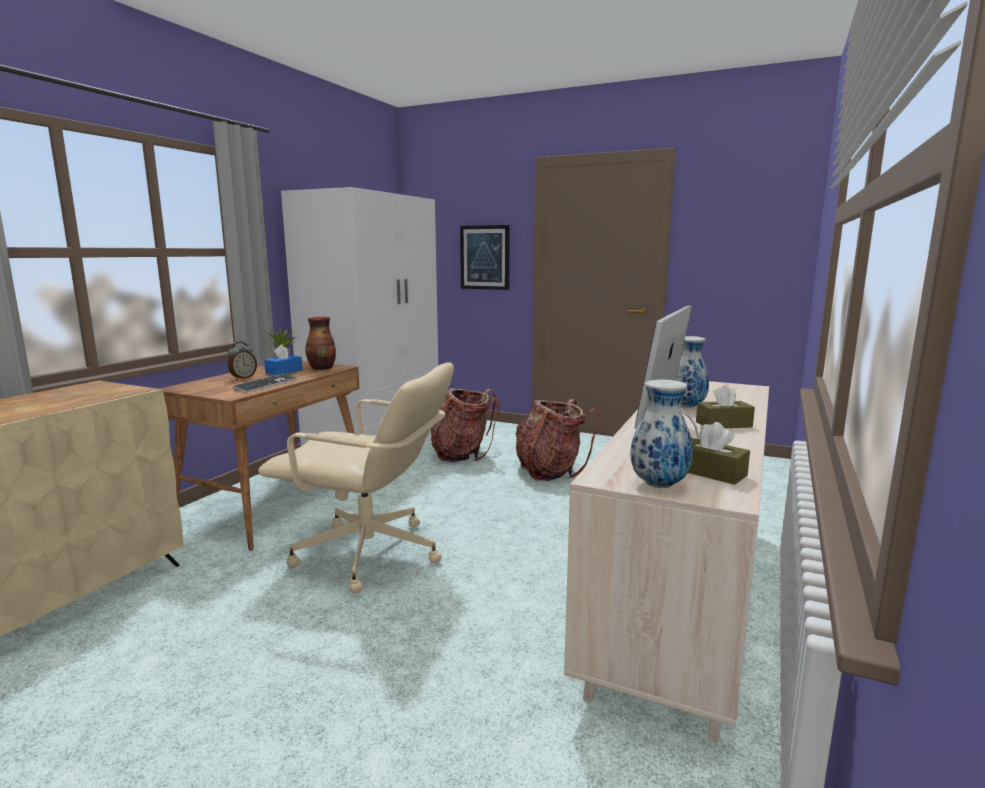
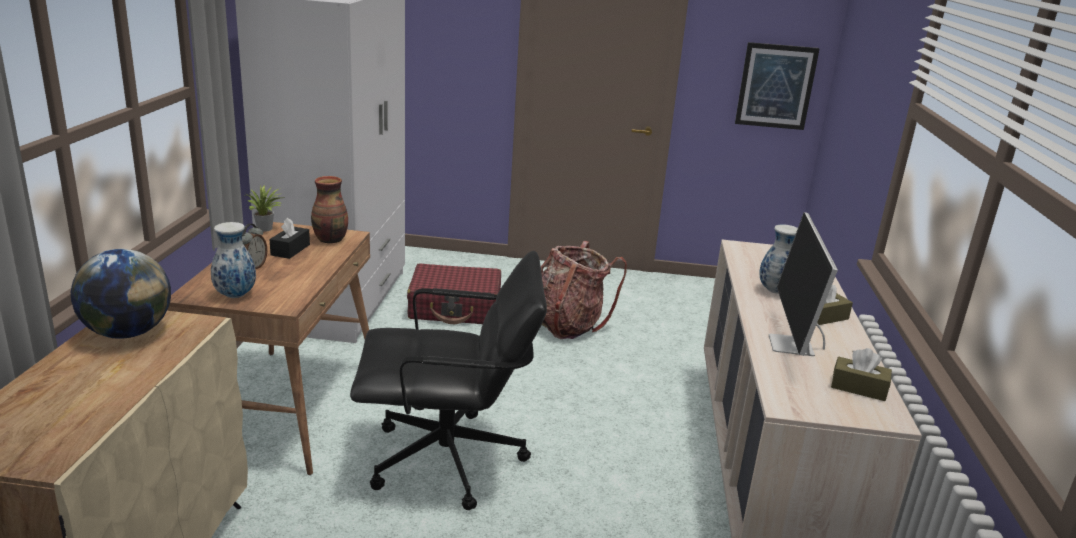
camera: 20 degrees left, 10 degrees up
(77, 391) = (128, 333): none -> globe
(266, 384) = (300, 279): keyboard -> none
(284, 372) = (290, 250): blue tissue box -> black tissue box
(369, 555) = (448, 461): beige office chair -> black office chair
(462, 454) = (455, 308): backpack -> red suitcase
(485, 257) = (452, 53): picture -> picture (775, 86)
(659, 485) = (833, 410): vase -> vase (235, 296)

